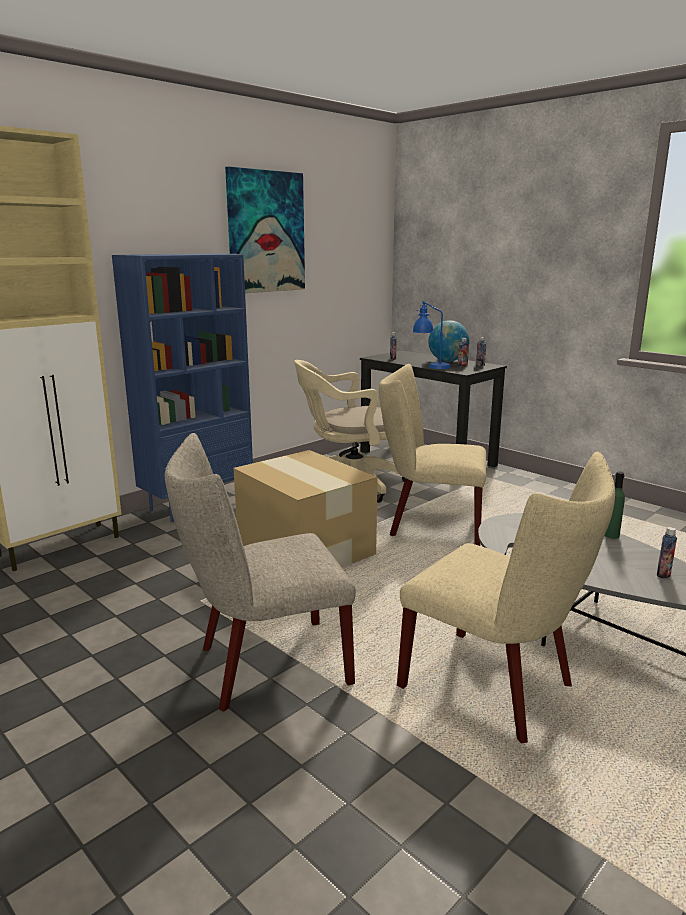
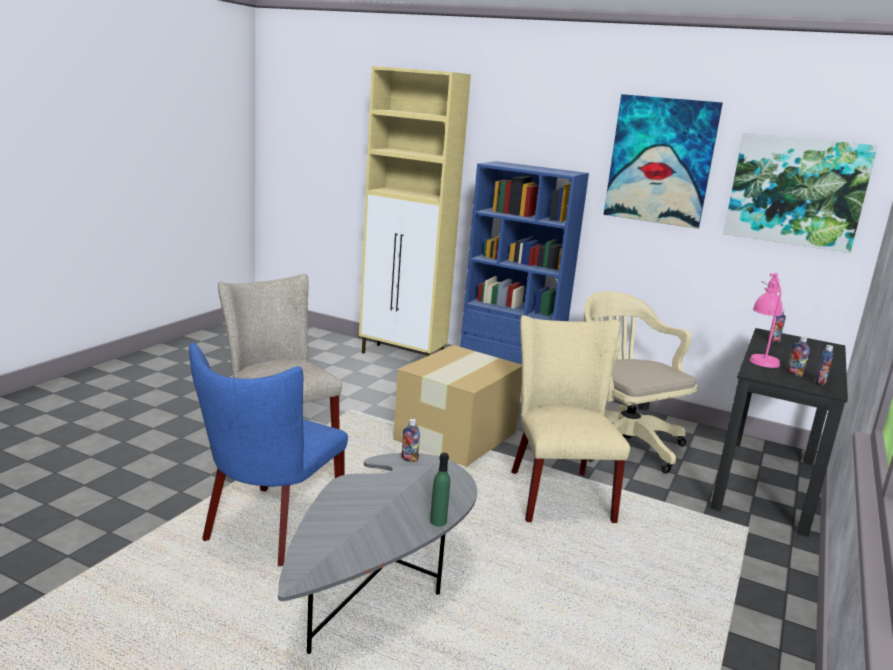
camera: 70 degrees right, 0 degrees up
(351, 245) = (796, 191): none -> picture
(430, 366) = (760, 358): blue table lamp -> pink table lamp
(447, 361) = (813, 367): globe -> none
(497, 688) = (268, 530): beige chair -> blue chair
(663, 574) = (351, 541): bottle -> bottle (409, 459)

